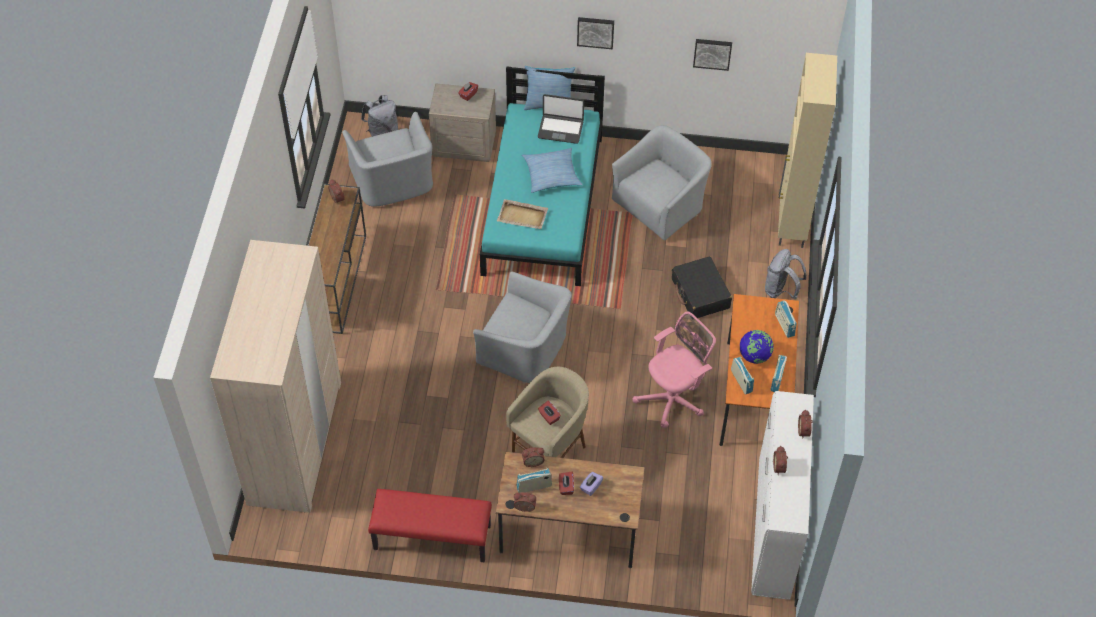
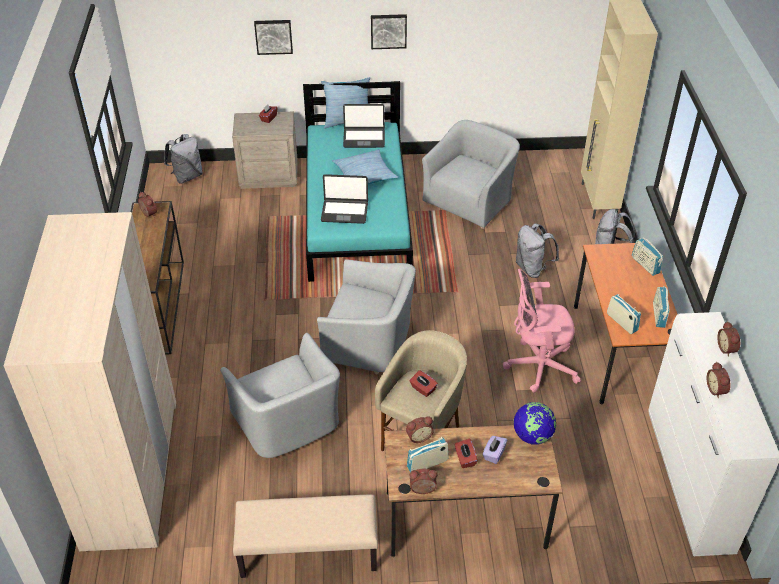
camera: 10 degrees left, 10 degrees down
(393, 181) = (204, 213): grey armchair -> grey armchair (288, 422)
(431, 538) = (308, 553): red bench -> beige bench
(523, 216) = (344, 212): beige tray -> laptop
(673, 399) = (537, 366): pink office chair -> pink office chair turned 135 degrees counterclockwise
(700, 294) = (532, 268): black suitcase -> grey backpack
(712, 53) = (503, 40): picture -> picture (273, 36)
(754, 356) = (626, 297): globe -> globe (532, 436)

